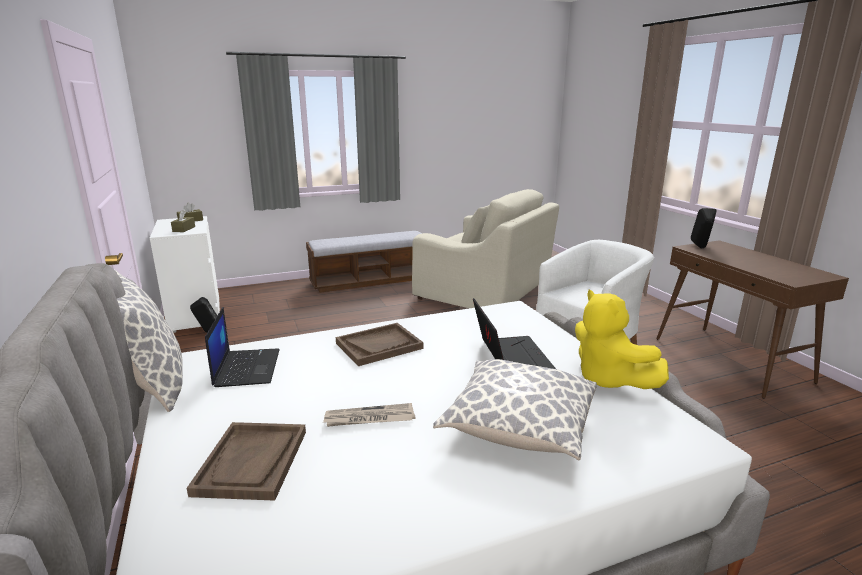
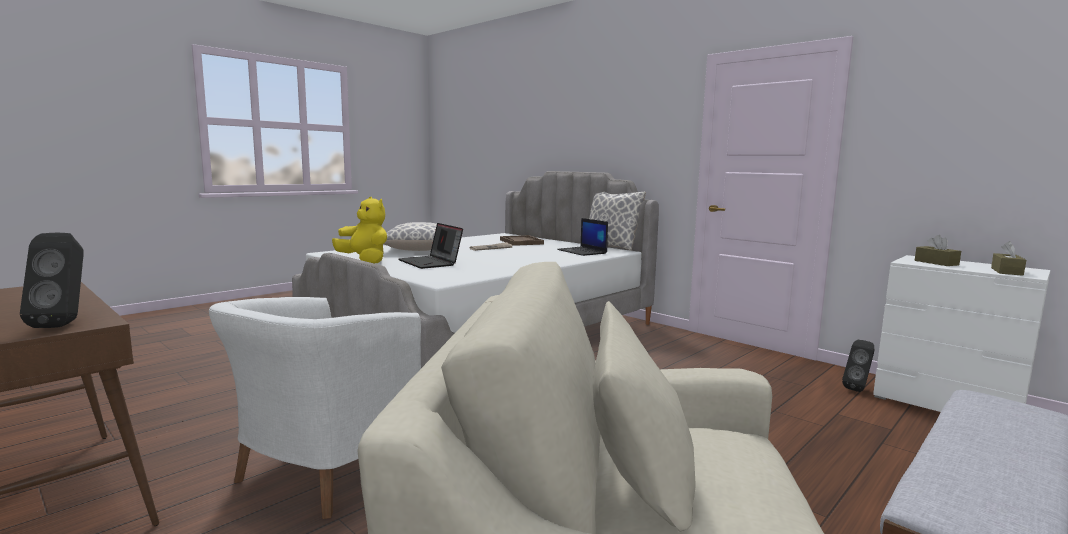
camera: 155 degrees right, 10 degrees down
(379, 346) = (525, 260): brown tray -> none

